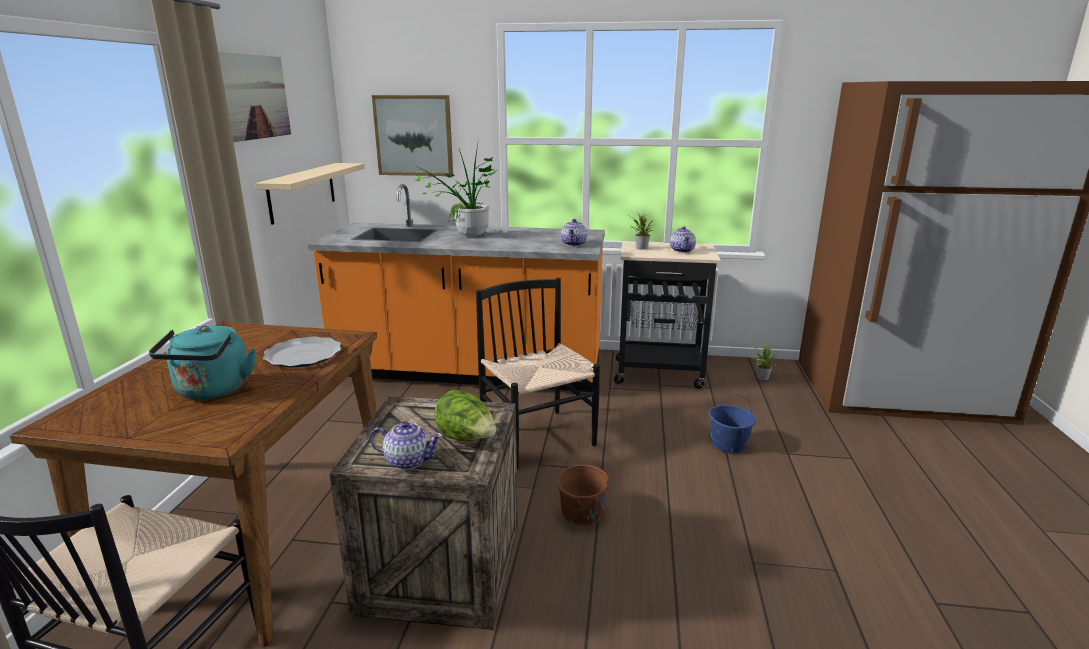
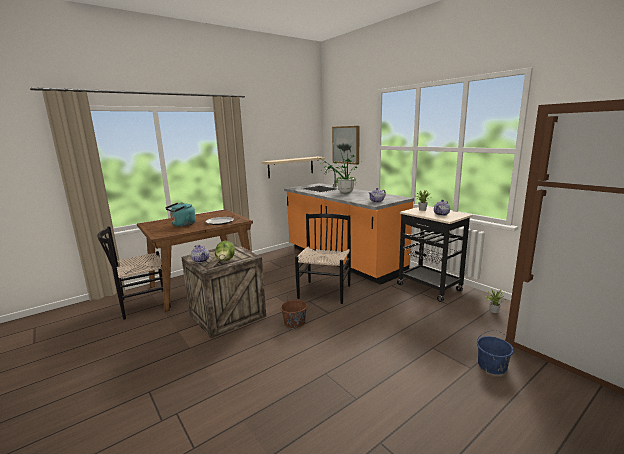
camera: 45 degrees right, 5 degrees down
(251, 97) = (265, 128): picture -> none
(729, 444) = (406, 329): blue bucket -> blue bucket (492, 366)

